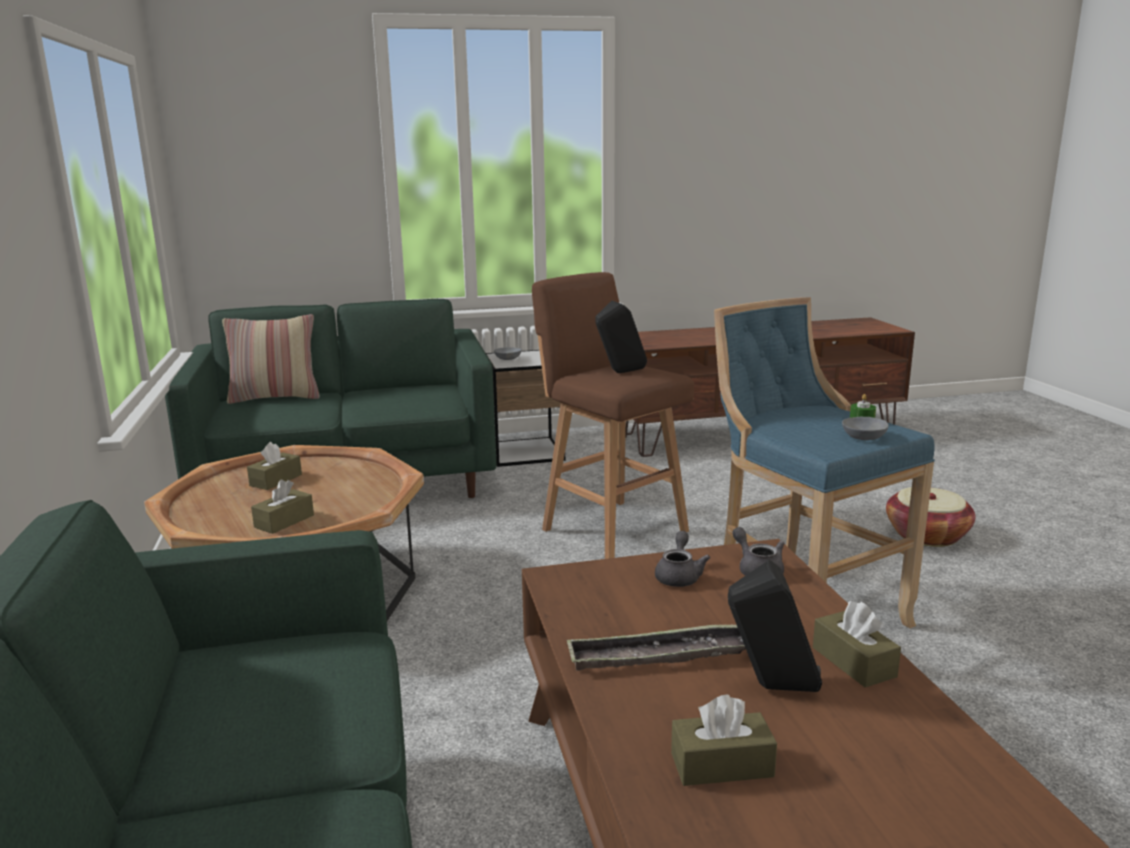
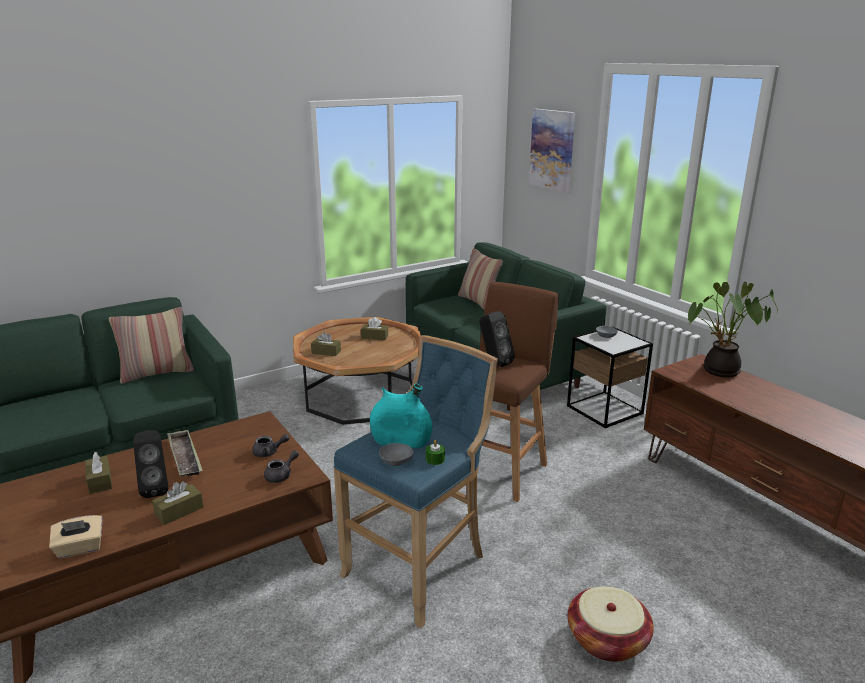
camera: 70 degrees right, 5 degrees up
(178, 699) = (157, 373): none -> pillow
(288, 145) = (552, 149): none -> picture
(661, 335) = (719, 372): none -> potted plant
(815, 431) = (401, 442): none -> turquoise vase
(981, 775) = (80, 548): none -> beige tissue box

